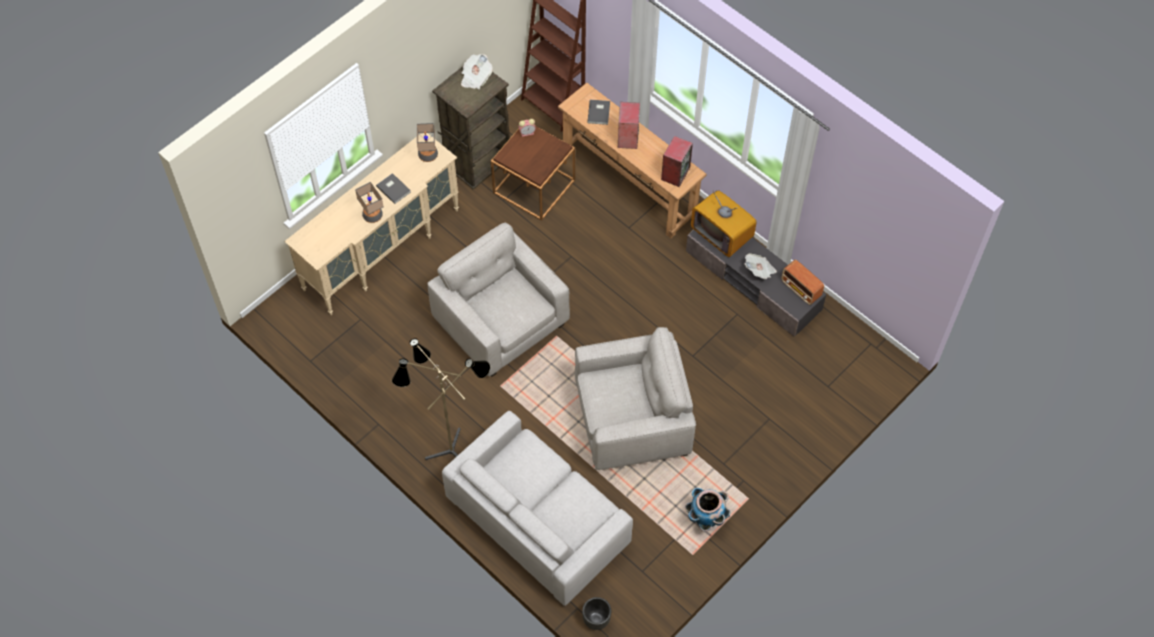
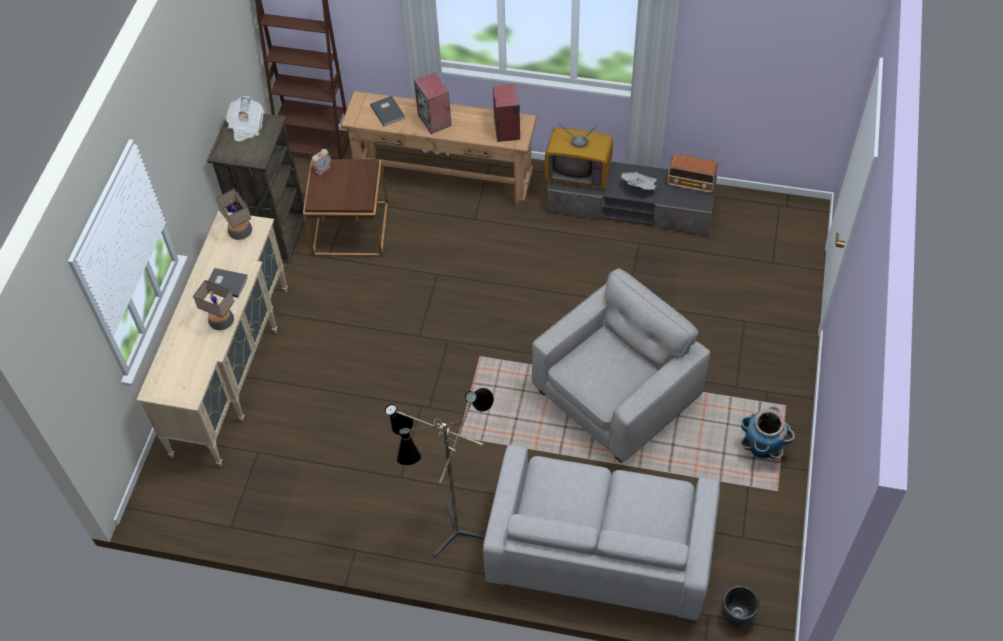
camera: 30 degrees left, 5 degrees down
(501, 322) = (412, 373): grey armchair -> none

